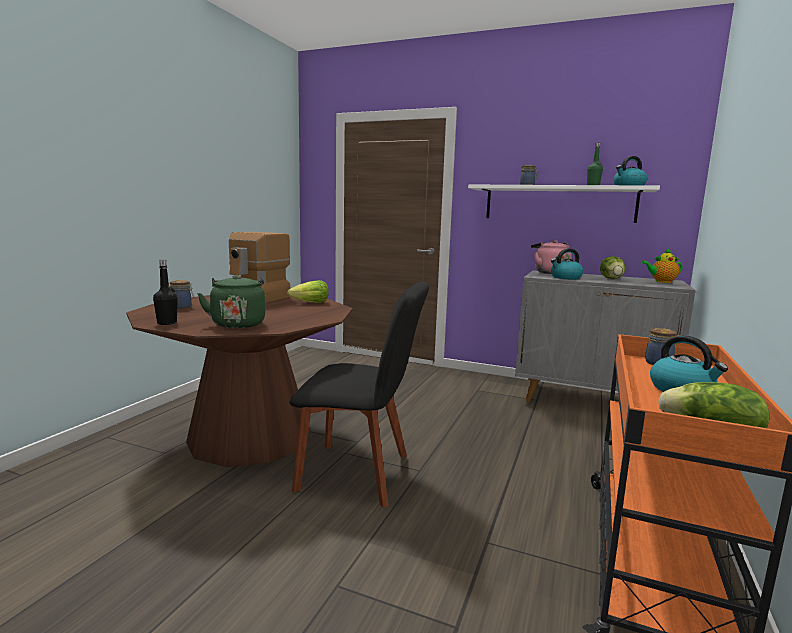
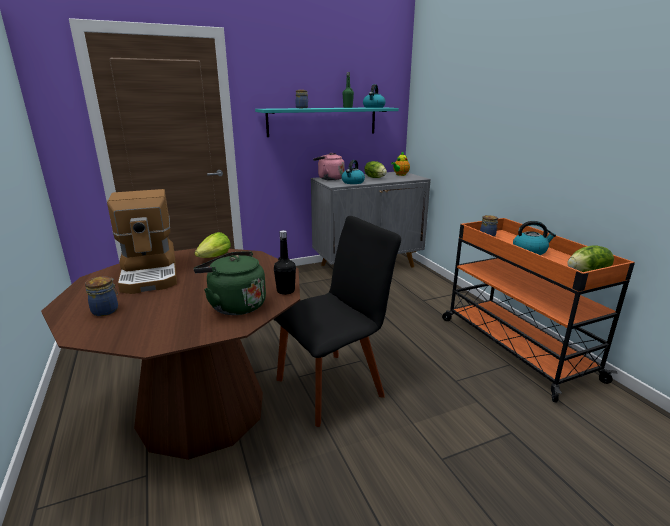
camera: 45 degrees left, 10 degrees up
(167, 323) = (166, 335): black bottle -> black bottle (285, 291)
(559, 204) = (322, 121): white shelf -> turquoise shelf

